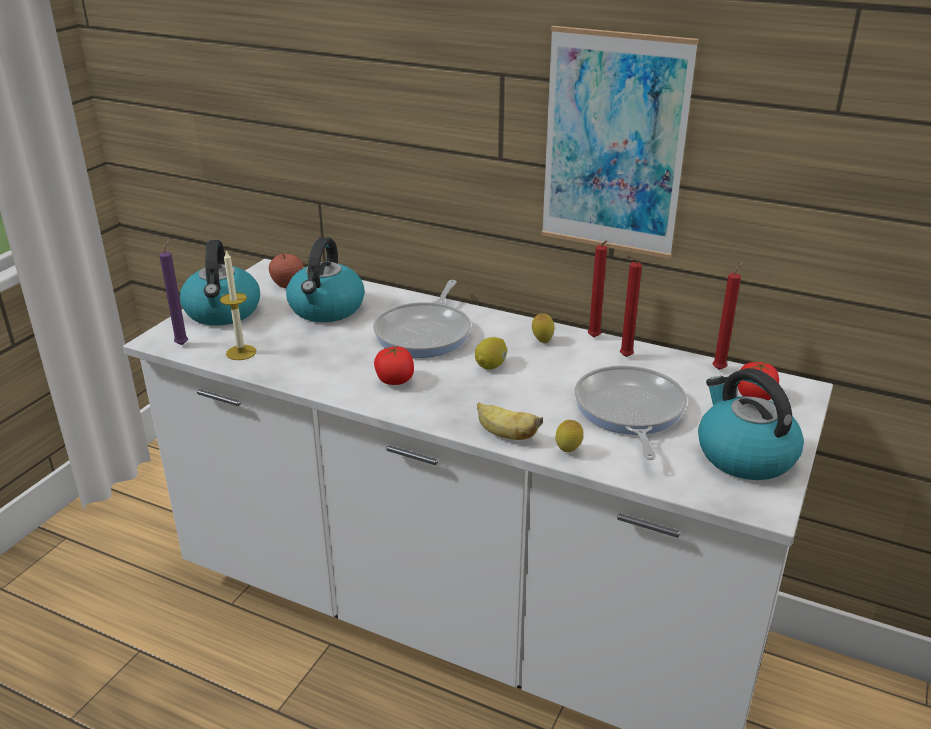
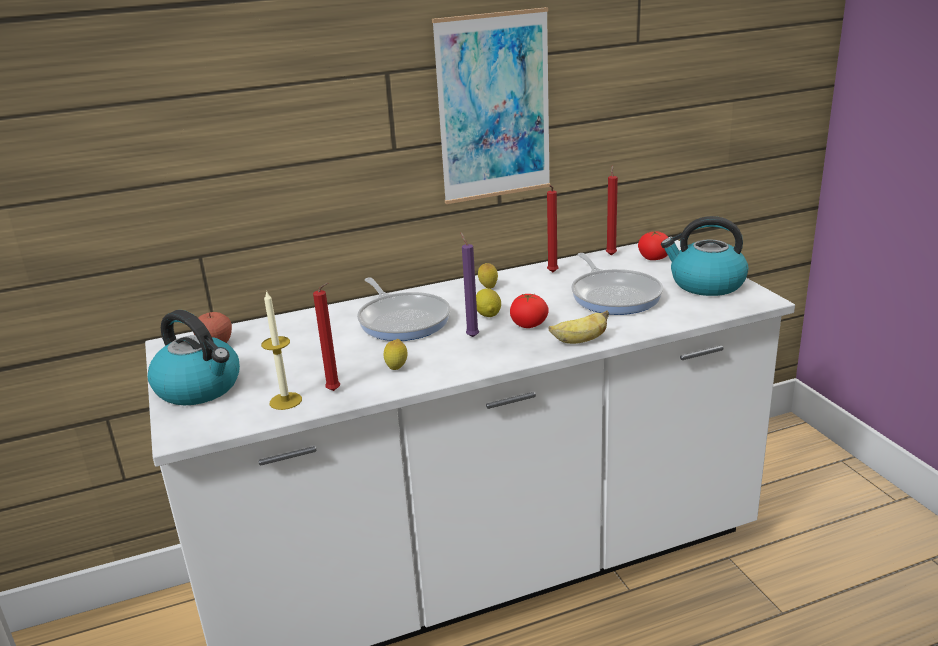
camera: 45 degrees left, 5 degrees down
(183, 344) = (216, 423): purple candle -> purple candle (471, 336)
(326, 309) = (291, 343): kettle -> none
(395, 381) = (447, 353): tomato -> tomato (529, 325)
(568, 451) = (629, 329): lemon -> lemon (397, 369)
(594, 338) = (514, 272): red candle -> red candle (335, 391)
(629, 411) = (614, 295): frying pan -> frying pan turned 150 degrees counterclockwise

